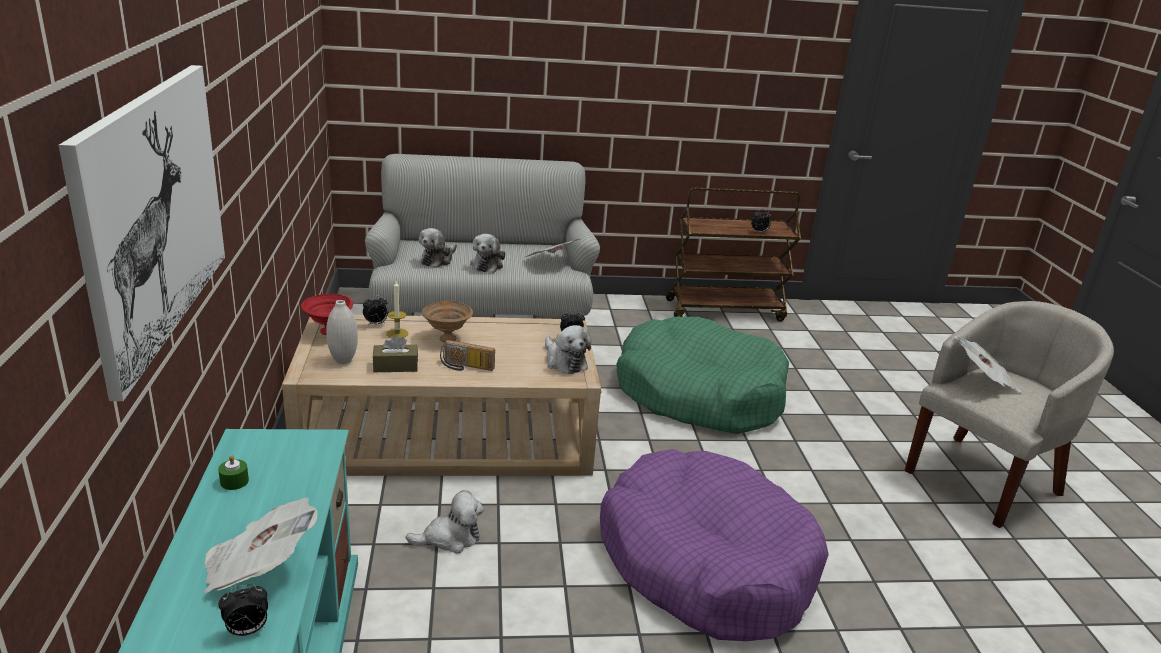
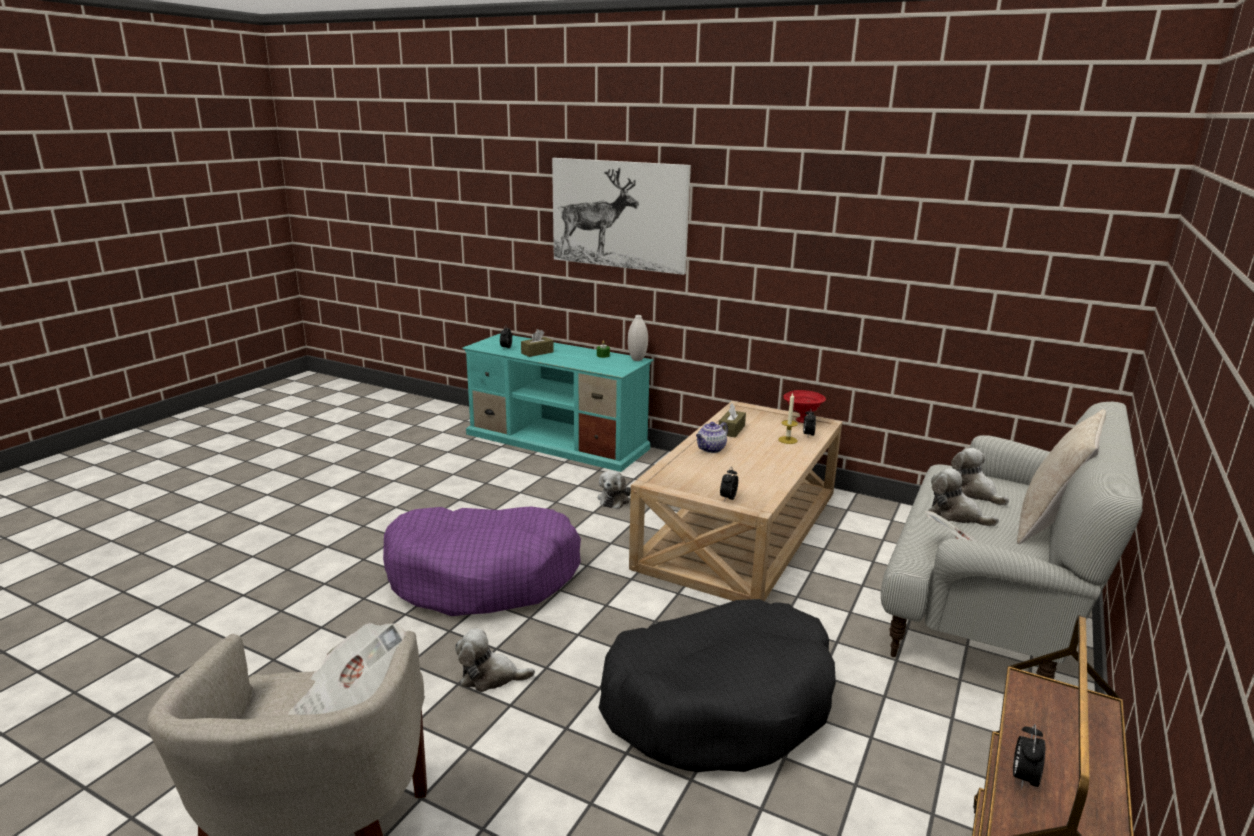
camera: 125 degrees right, 5 degrees down
(259, 568) = (537, 352): newspaper -> brown tissue box
(343, 360) = (752, 418): white vase -> white vase (637, 359)
(446, 339) = (765, 453): brown bowl -> none
(466, 367) = (711, 449): radio -> teapot
(468, 240) = (1050, 525): none -> beige pillow
(564, 361) = (688, 485): plush toy -> plush toy (490, 677)
(699, 393) = (719, 703): green dog bed -> black dog bed

